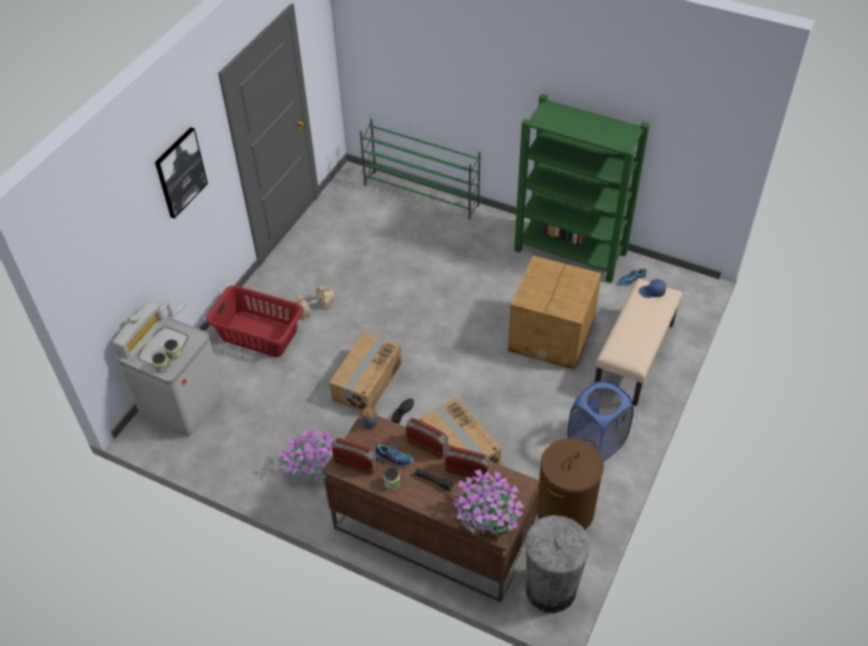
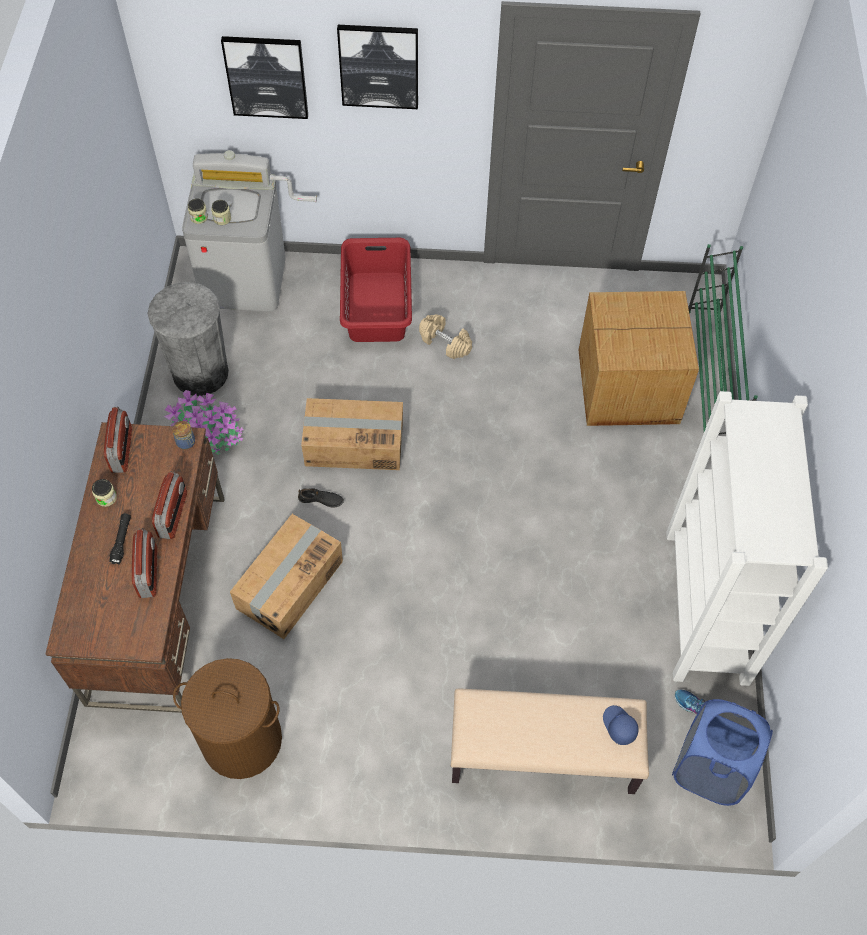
camera: 65 degrees right, 10 degrees up
(130, 239) = (266, 76): none -> picture
(393, 458) = (143, 486): shoe -> none
(487, 516) = (88, 616): potted plant -> none
(550, 589) = (120, 758): grey trash can -> grey trash can (200, 373)
(553, 335) = (532, 632): cardboard box -> cardboard box (630, 387)
(570, 251) = (707, 606): green bookcase -> white bookcase
(596, 443) = (365, 747): blue laundry basket -> blue laundry basket (709, 769)

